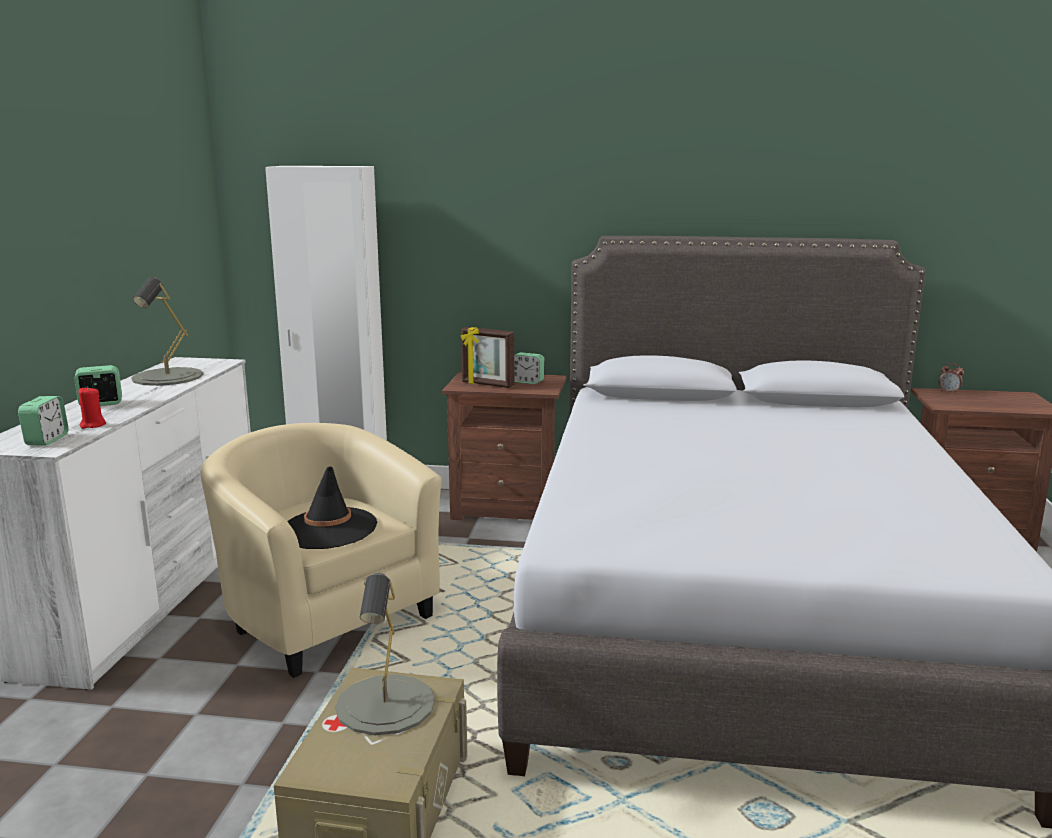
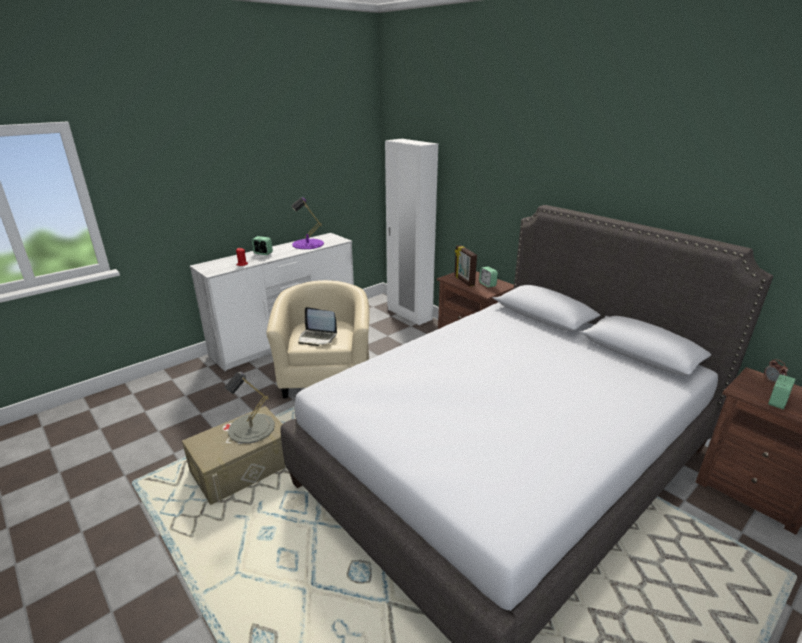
camera: 40 degrees right, 10 degrees up
(47, 440) = (218, 268): alarm clock -> alarm clock (777, 402)
(168, 377) = (308, 244): grey table lamp -> purple table lamp
(328, 529) = (317, 337): black hat -> laptop

